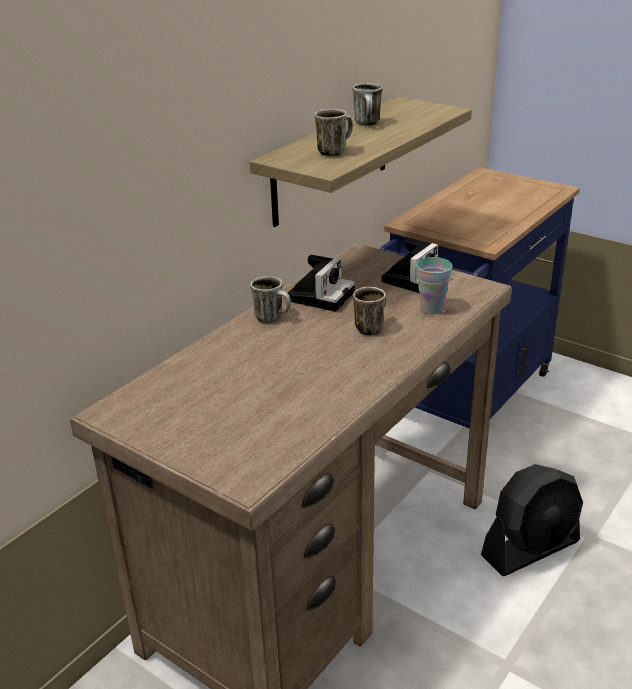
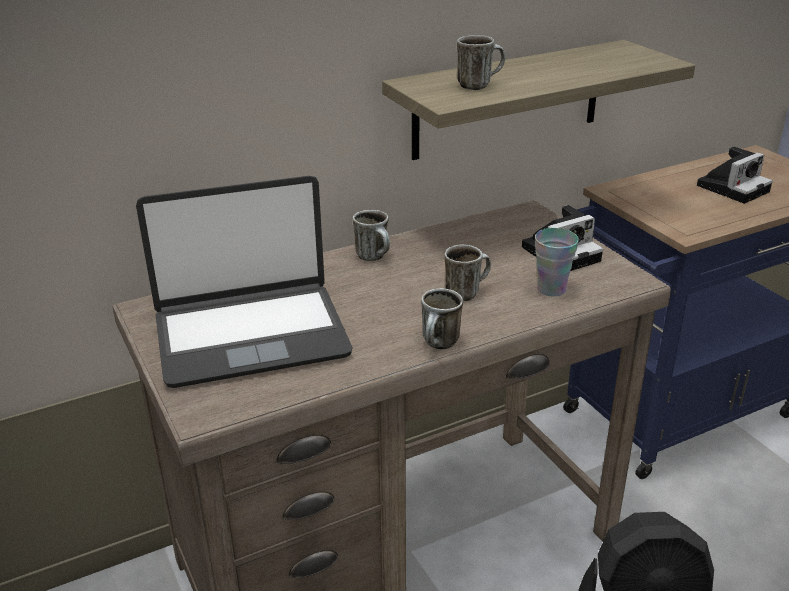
camera: 25 degrees right, 0 degrees up
(227, 408) = (251, 335): none -> laptop
(320, 295) = (444, 246): camera -> camera (733, 187)
(368, 124) = (552, 63): mug -> mug (440, 346)

